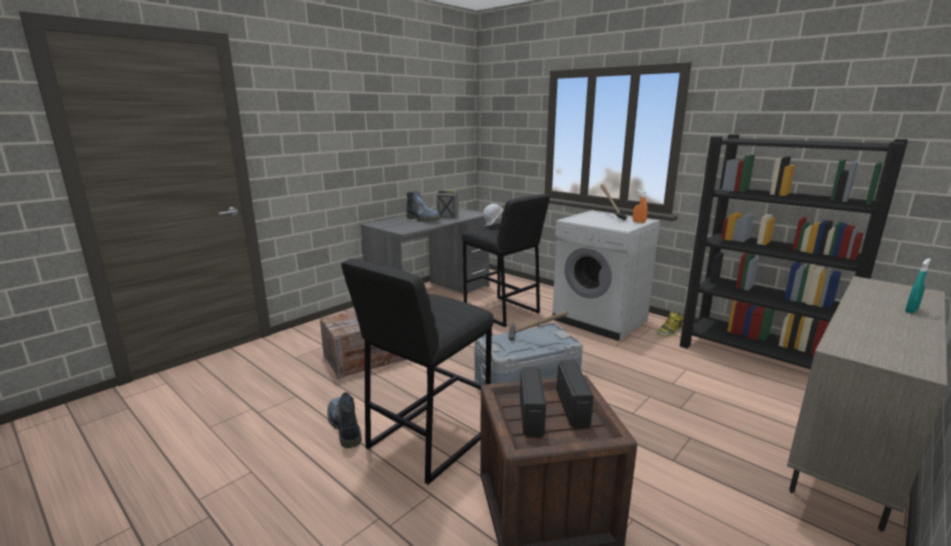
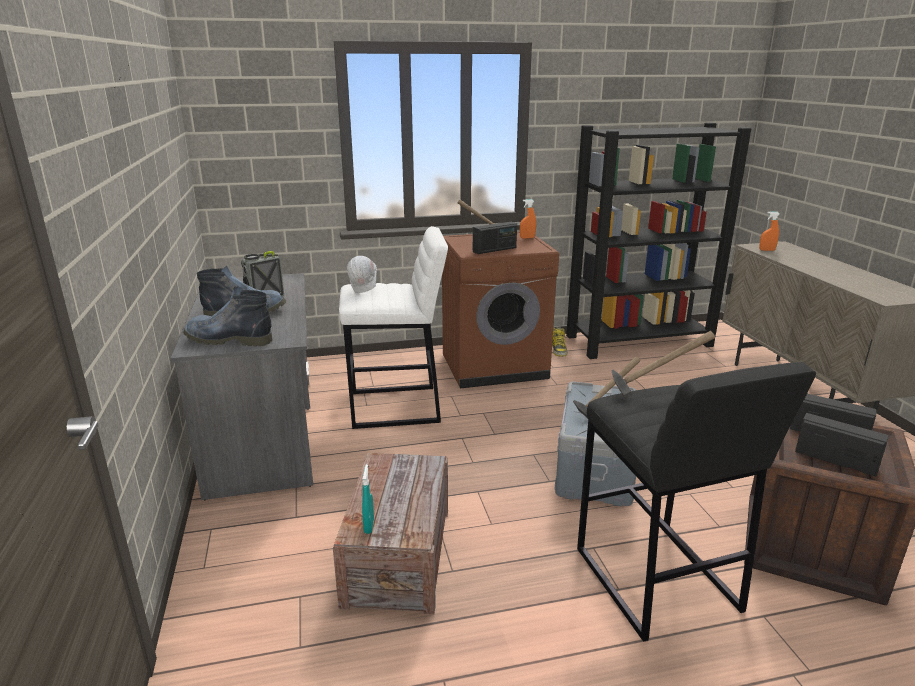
camera: 55 degrees left, 5 degrees up
(344, 426) = (576, 647): boot -> boot (227, 340)
(456, 301) = (654, 390): none -> hammer
(502, 311) = (397, 406): black stool -> white stool
(590, 221) = (494, 250): none -> radio
(599, 320) = (495, 367): white washing machine -> brown washing machine
(873, 288) = (767, 250): none -> orange spray bottle
(911, 311) = (819, 260): turquoise spray bottle -> turquoise spray bottle (369, 526)

